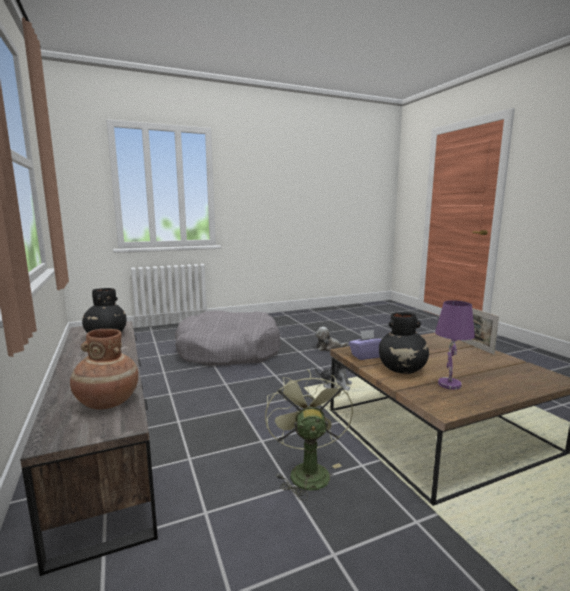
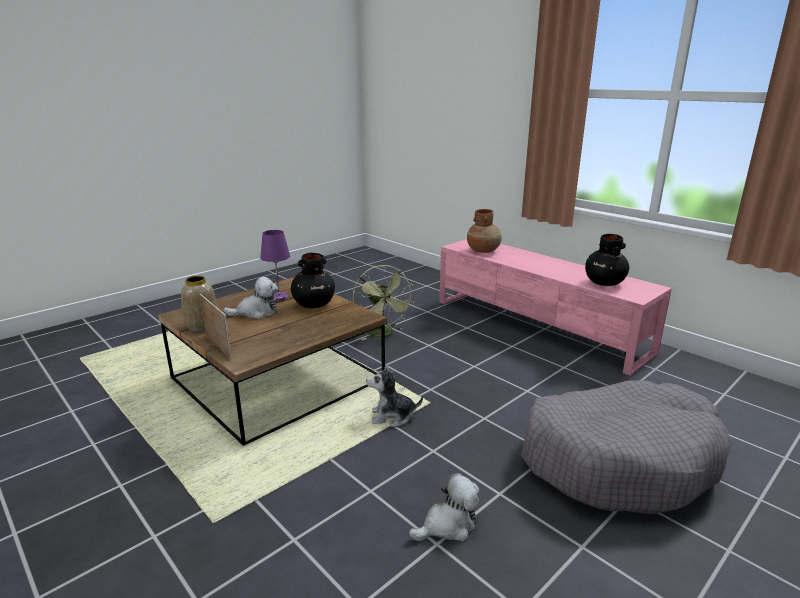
camera: 160 degrees right, 10 degrees up
(107, 441) = (538, 326): brown tv stand -> pink tv stand
(367, 356) = (346, 314): purple tissue box -> none
(464, 369) = (256, 312): none -> plush toy
(509, 362) = (202, 327): none -> vase

